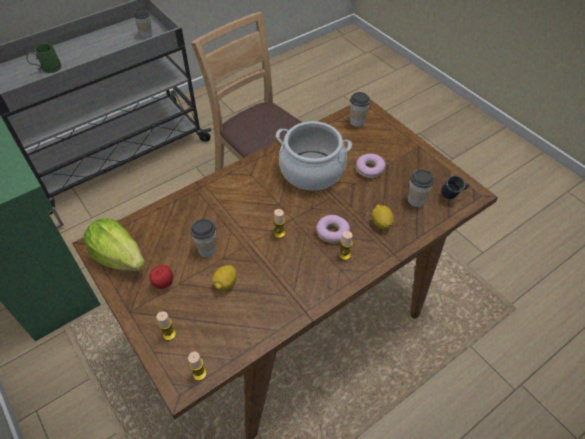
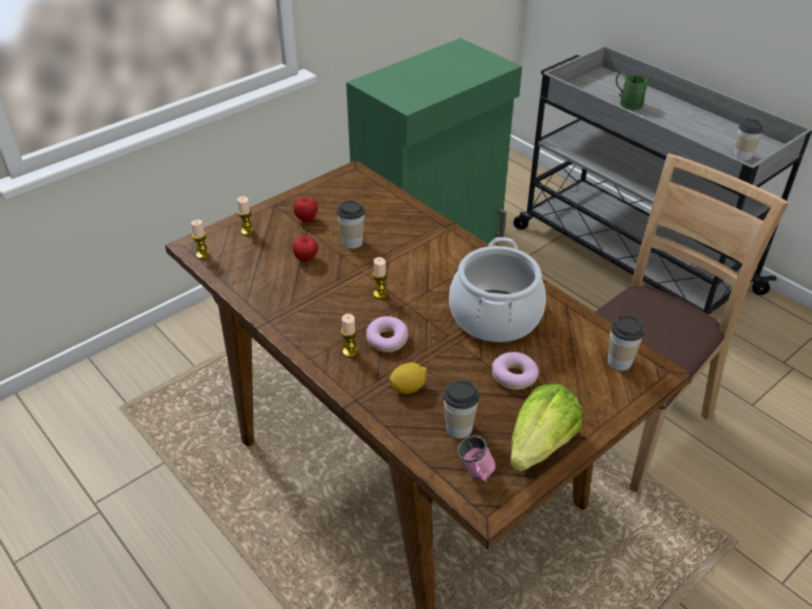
camera: 85 degrees right, 10 degrees down
(119, 257) = (339, 188): lettuce -> lettuce (541, 446)
(225, 284) = (306, 260): lemon -> apple
(452, 196) = (476, 475): blue mug -> pink mug

